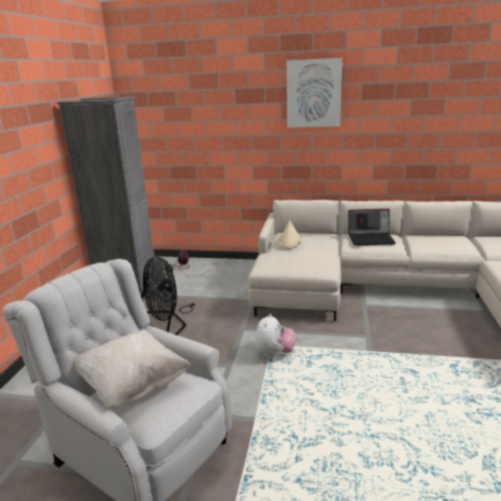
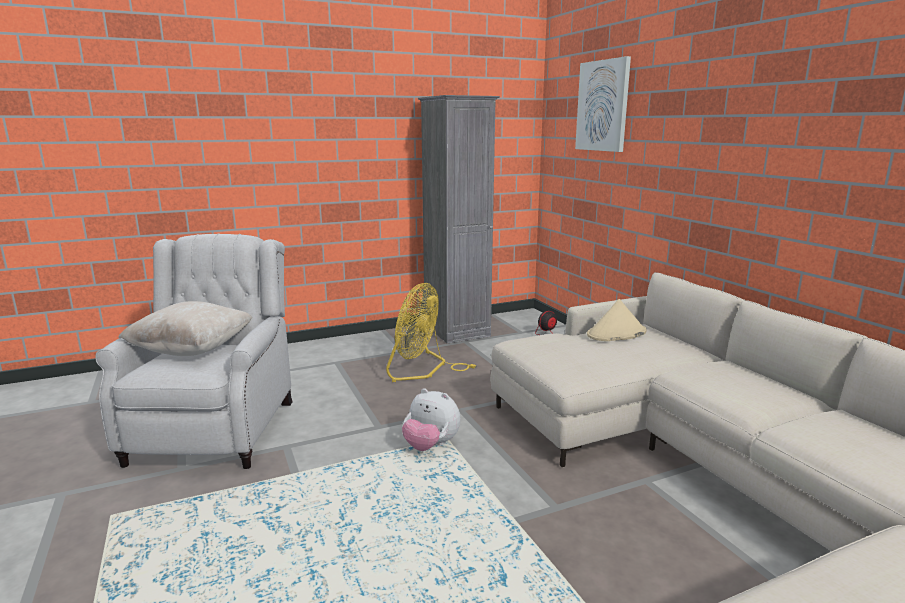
camera: 55 degrees right, 5 degrees down
(169, 321) = (427, 367): black fan -> yellow fan
(274, 353) = (430, 446): plush toy -> plush toy turned 45 degrees clockwise
(313, 93) = (750, 99): picture -> picture (603, 106)
(371, 239) = (740, 381): laptop -> none

